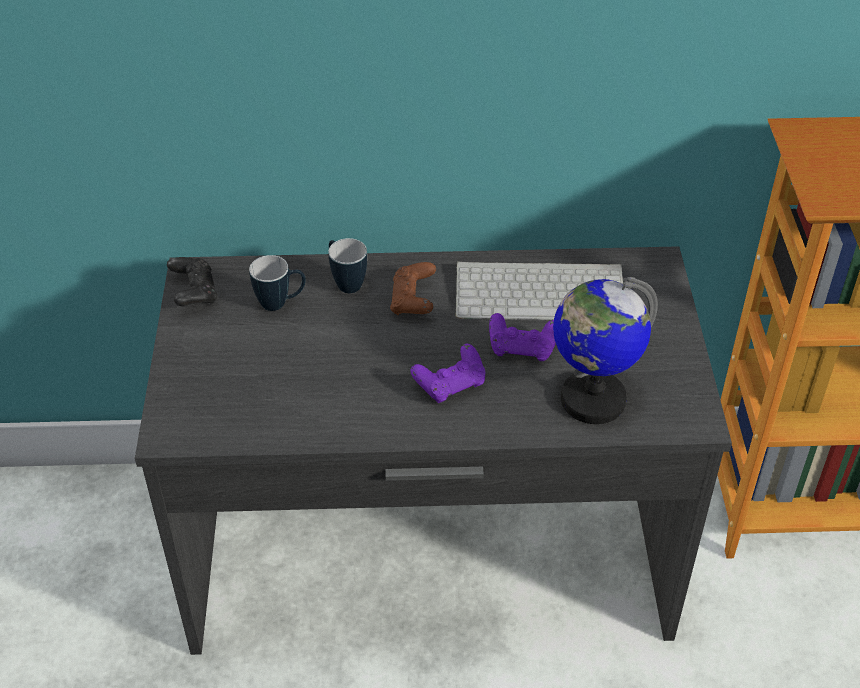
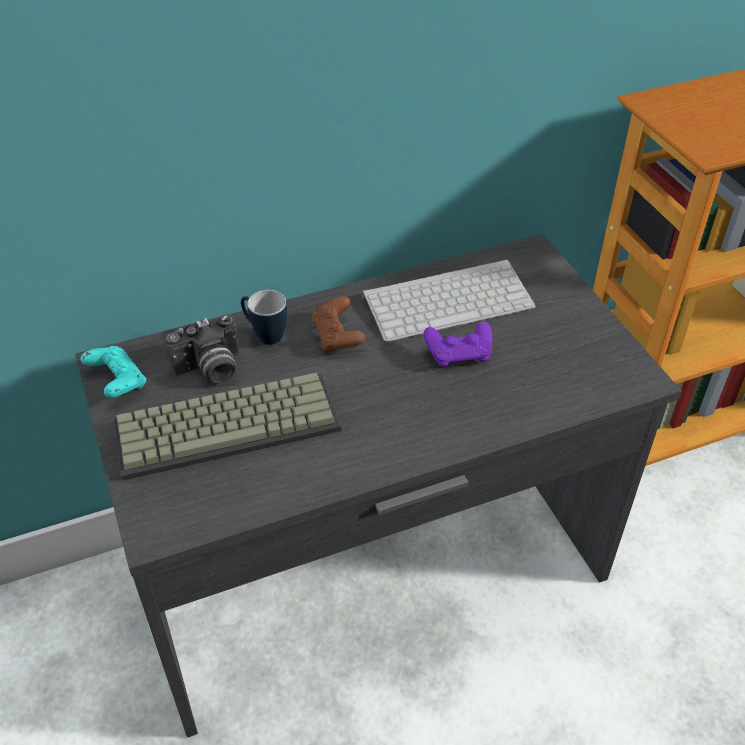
camera: 20 degrees left, 0 degrees up
(194, 293) = (117, 382): black game controller -> turquoise game controller
(274, 357) = (229, 423): none -> keyboard
(280, 303) = (210, 370): mug -> camera
(450, 385) = (412, 405): purple game controller -> none
(592, 399) = (544, 384): globe -> none

